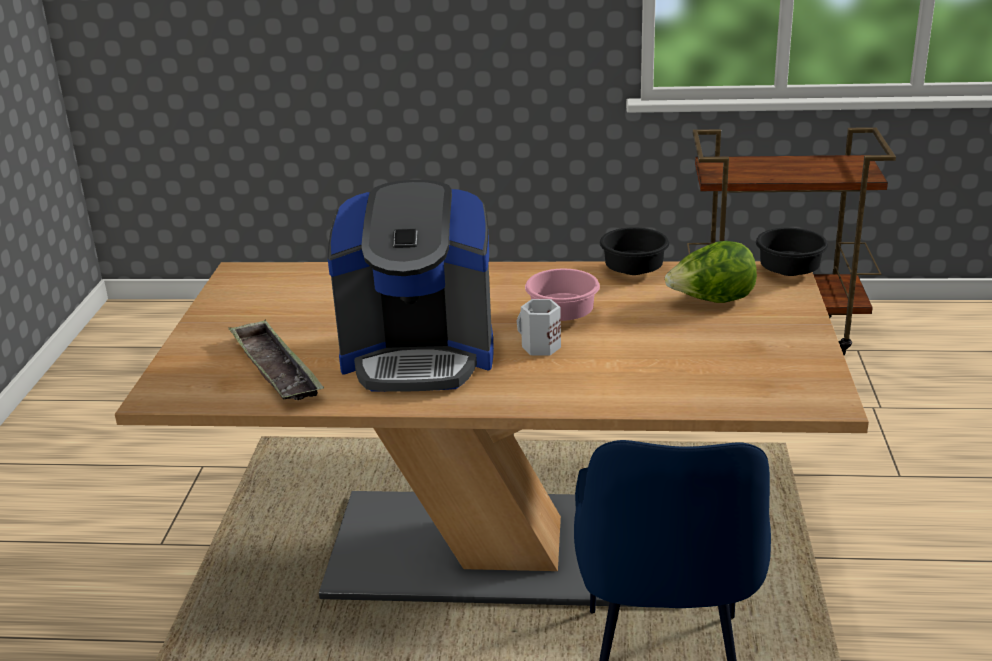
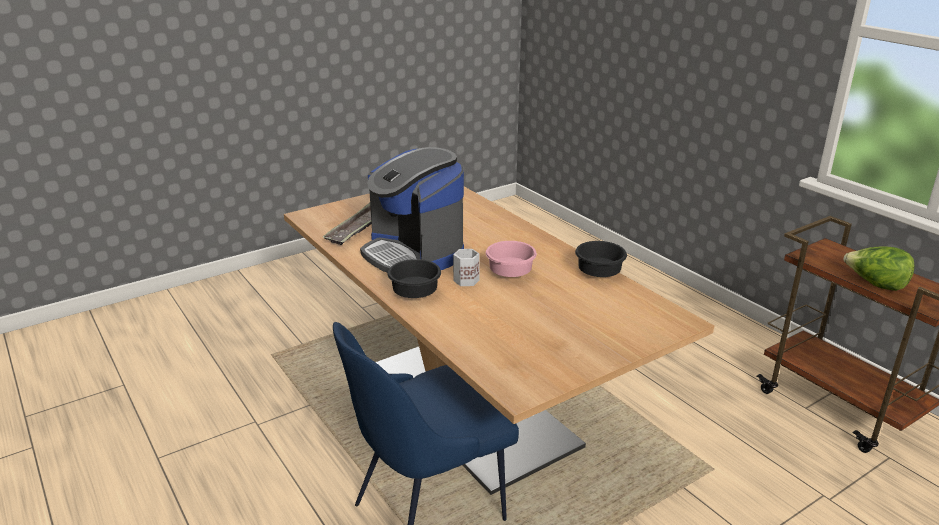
camera: 50 degrees right, 0 degrees up
(712, 301) = (597, 311): lettuce -> lettuce (875, 285)
(787, 272) = (682, 323): black bowl -> black bowl (413, 293)

